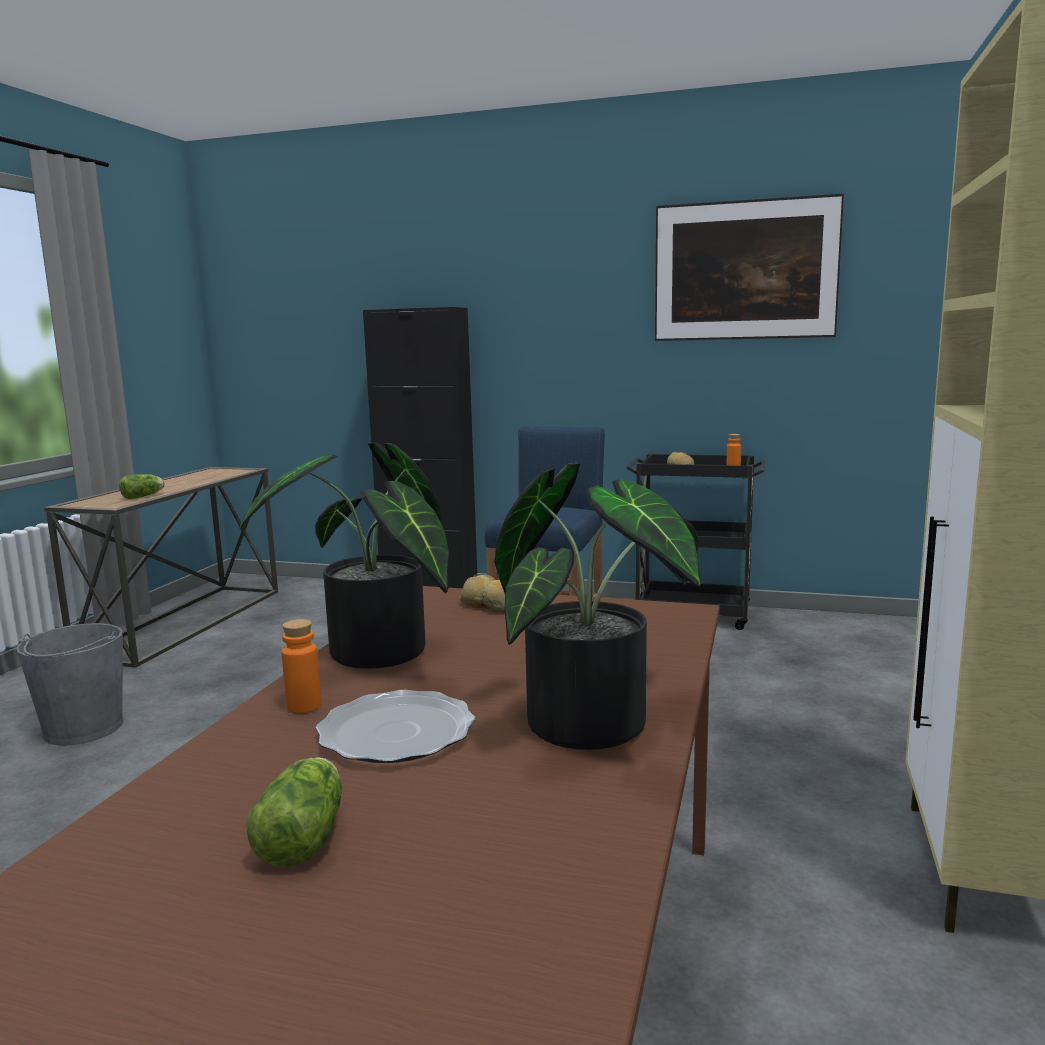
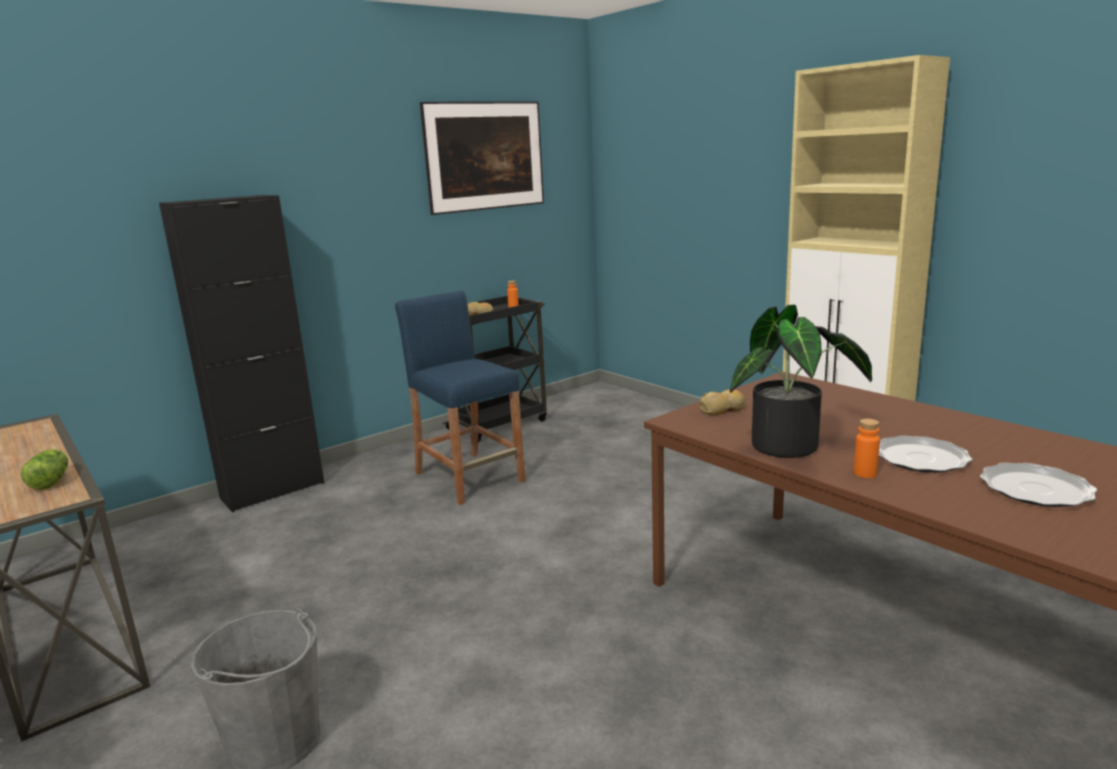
camera: 55 degrees left, 5 degrees up
(305, 835) = (1036, 489): lettuce -> plate
(601, 723) = (933, 420): potted plant -> none

